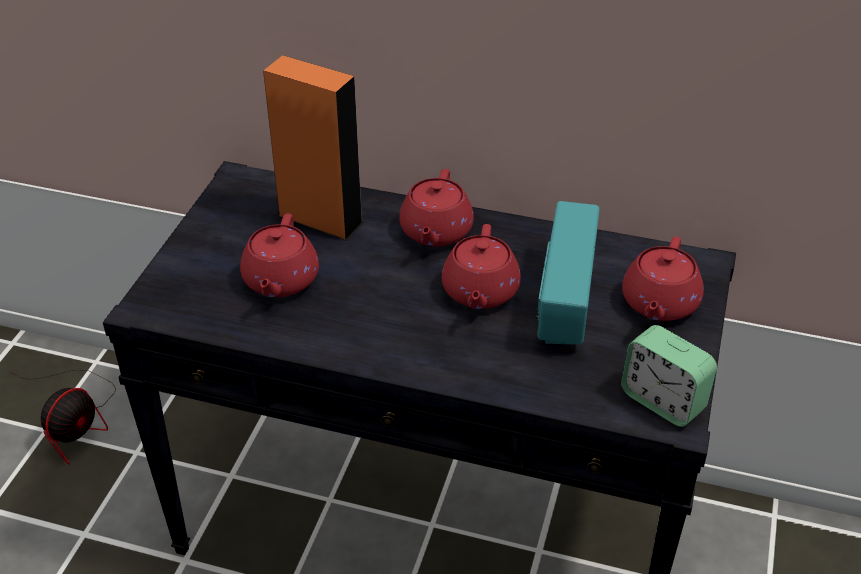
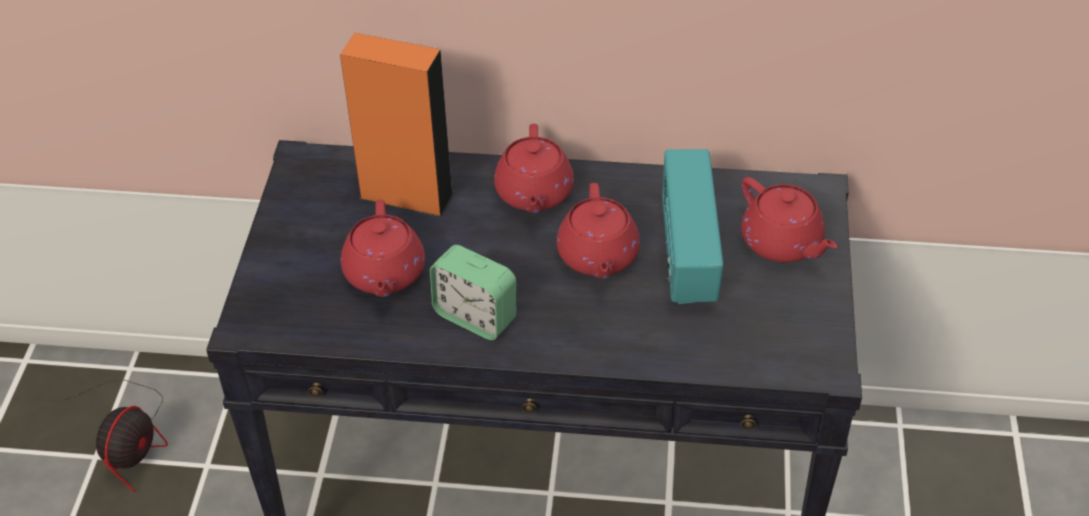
camera: 10 degrees left, 5 degrees up
(659, 304) = (782, 243): red teapot -> red teapot turned 45 degrees counterclockwise
(663, 401) = (808, 348): alarm clock -> alarm clock (475, 316)

